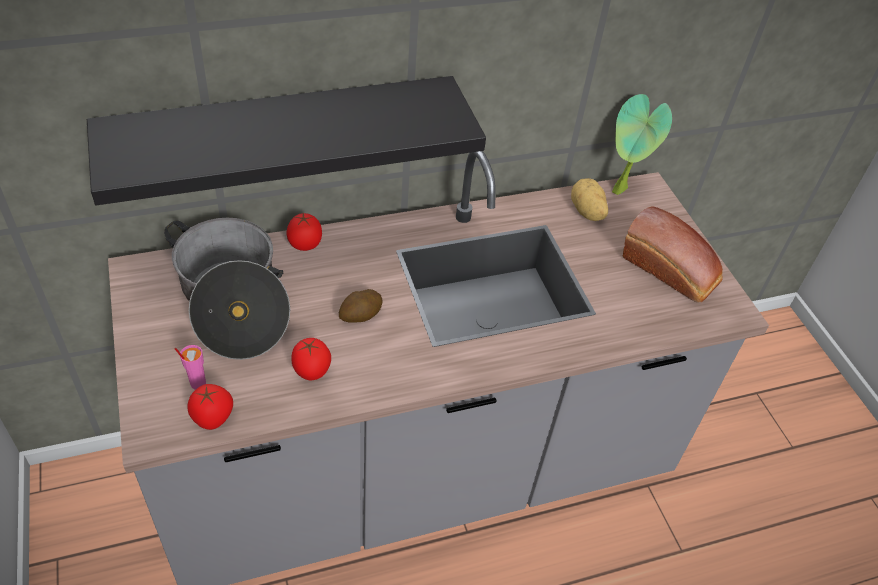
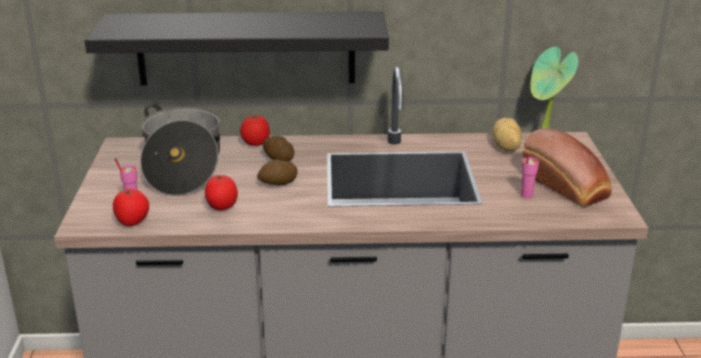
camera: 20 degrees right, 20 degrees down
(343, 269) = (278, 159): none -> potato
(635, 292) = (526, 195): none -> pink cup

